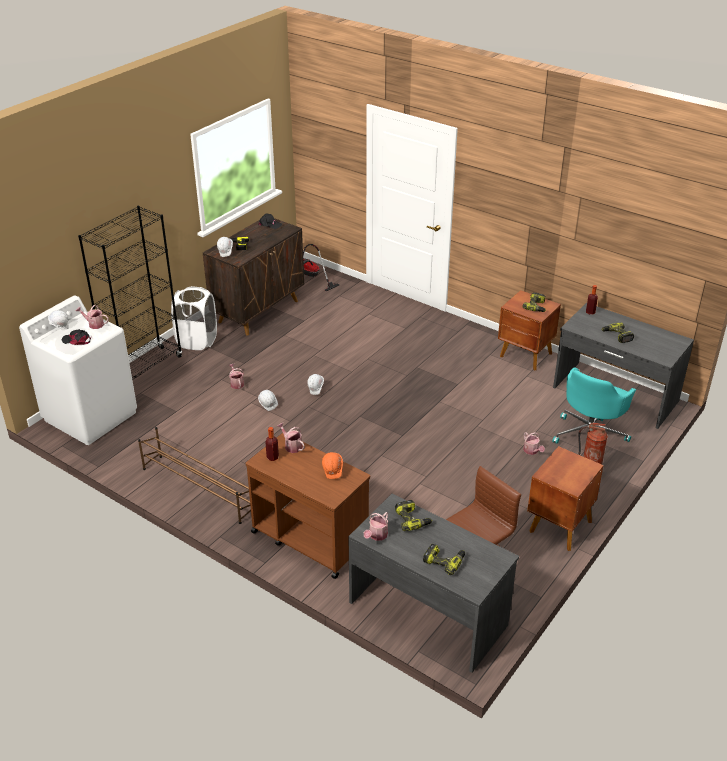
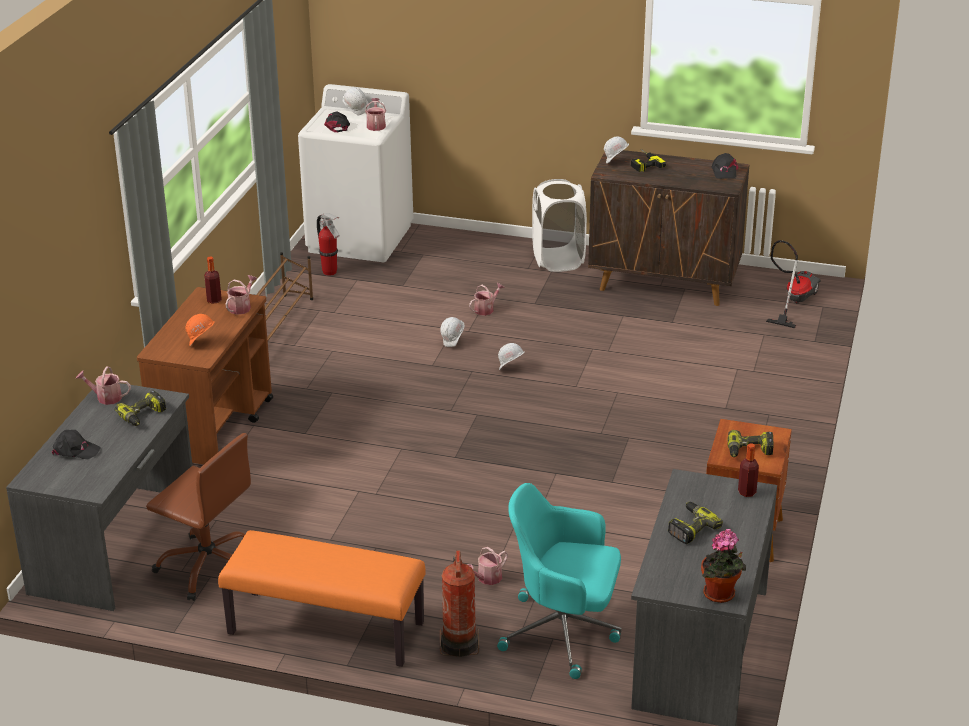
camera: 70 degrees right, 5 degrees down
(129, 440) = (330, 272): none -> fire extinguisher
(145, 369) = (472, 244): black bookcase -> none
(444, 561) = (75, 450): power drill -> black cap
(559, 526) = (325, 629): brown nightstand -> orange bench
(677, 342) = (721, 595): none -> potted plant

